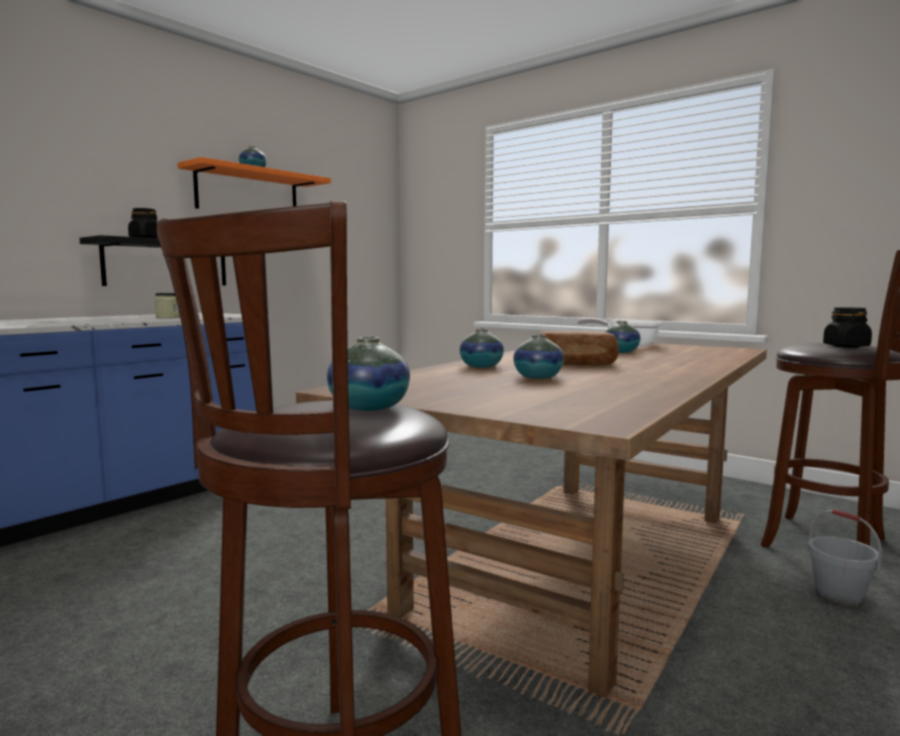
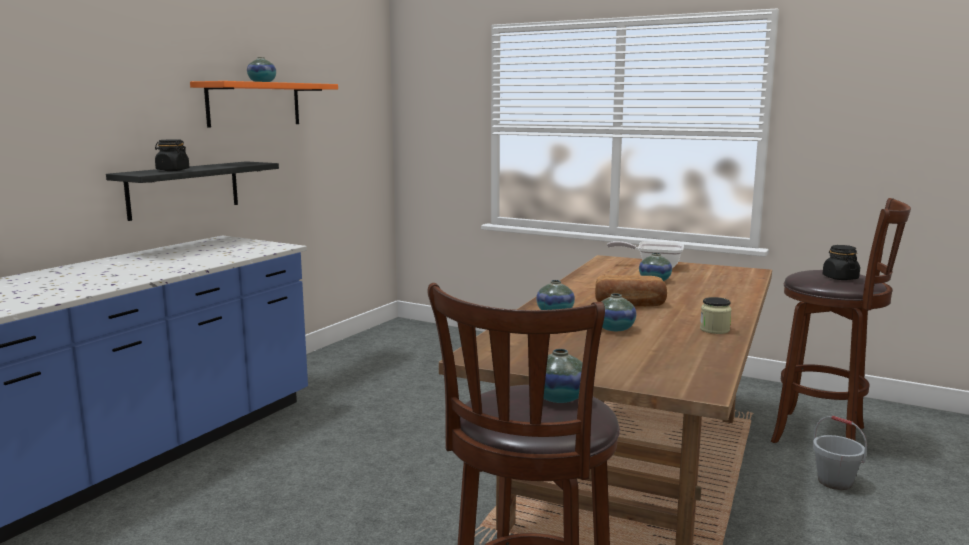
camera: 10 degrees left, 5 degrees up
(168, 317) = (212, 256): jar -> jar (714, 330)

